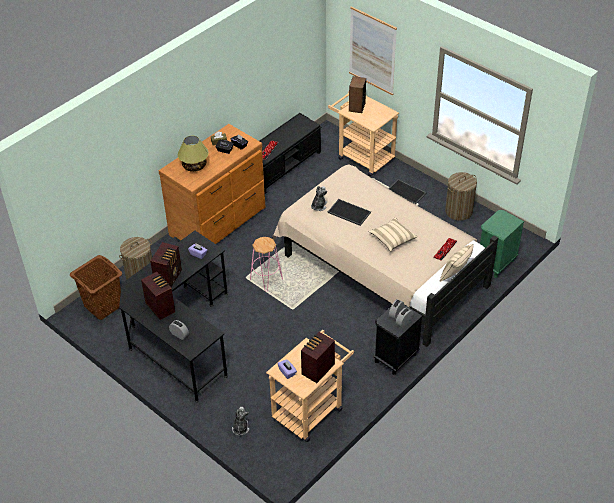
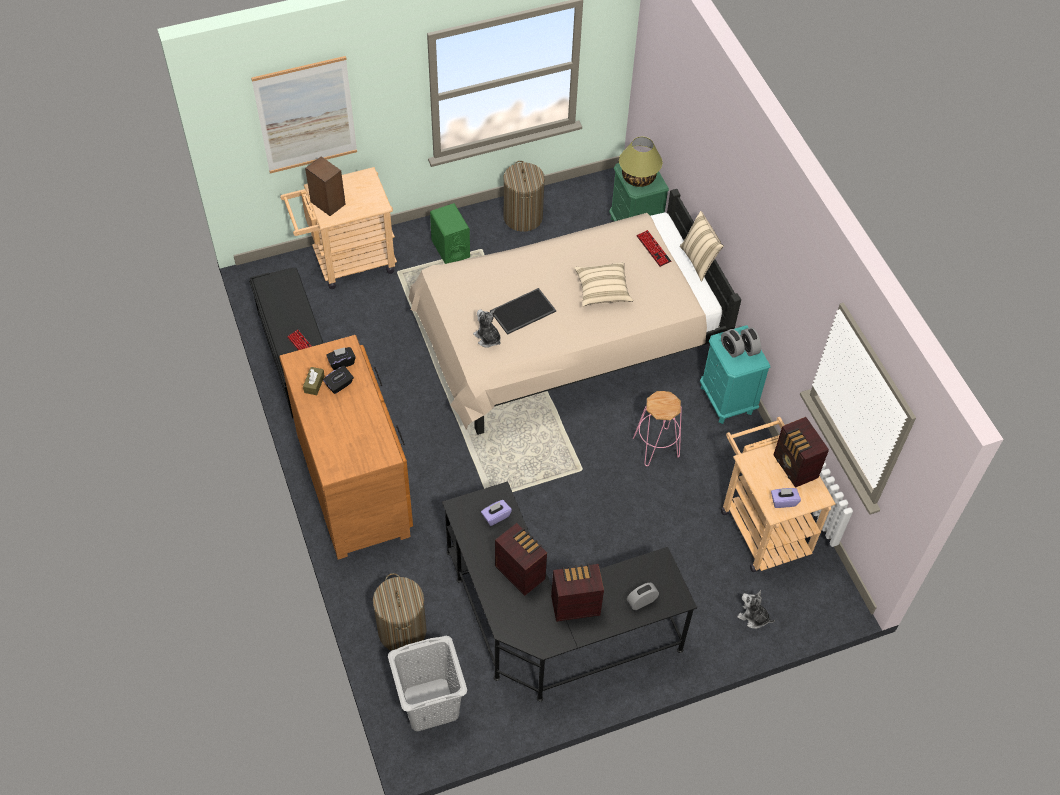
camera: 65 degrees left, 10 degrees up
(103, 306) = (430, 703): brown laundry basket -> grey laundry basket
(194, 166) = (348, 436): table lamp -> table lamp (638, 177)
(266, 279) = (509, 475): pink stool -> pink stool (656, 447)
(395, 358) = (727, 400): black nightstand -> turquoise nightstand
(407, 191) = (450, 249): tray -> green speaker

